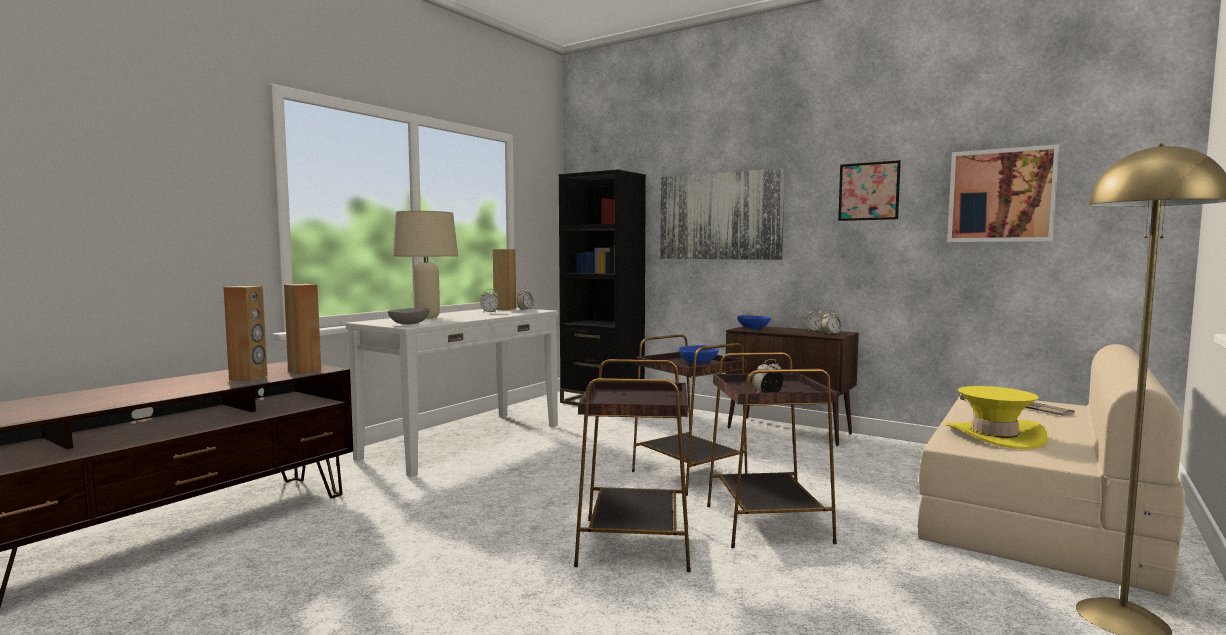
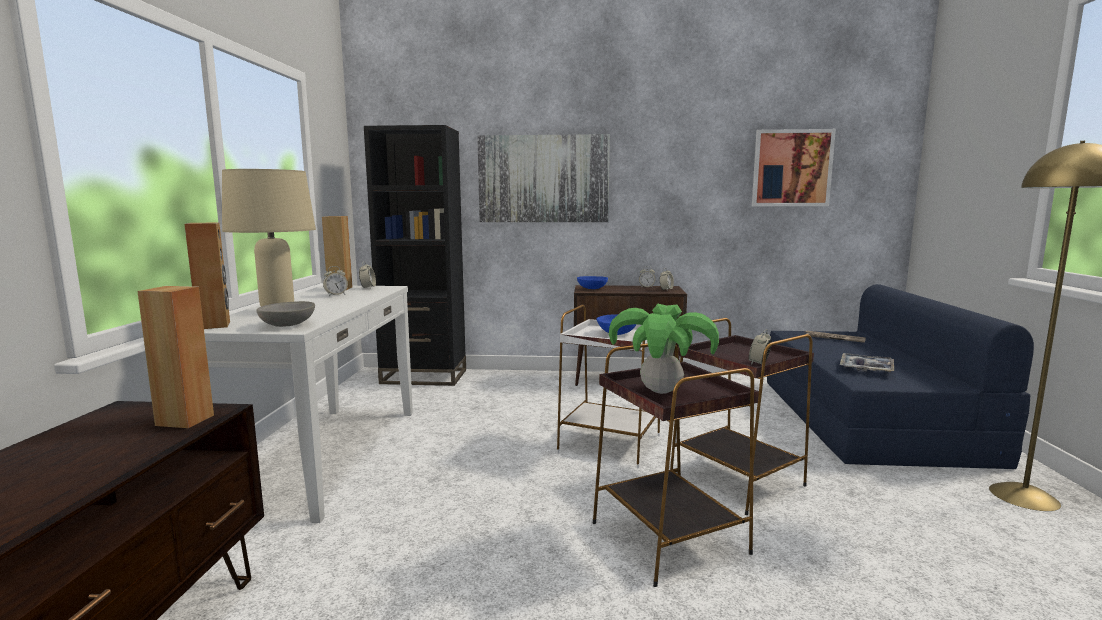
camera: 30 degrees left, 5 degrees up
(249, 378) = (109, 453): brown speaker -> brown speaker (214, 325)
(622, 398) = (661, 391): none -> potted plant
(689, 475) = (610, 444): brown side table -> white side table
(868, 191) = (687, 160): picture -> none
(994, 436) = (866, 368): yellow hat -> tray
(1039, 509) = (868, 417): beige sofa -> blue sofa

